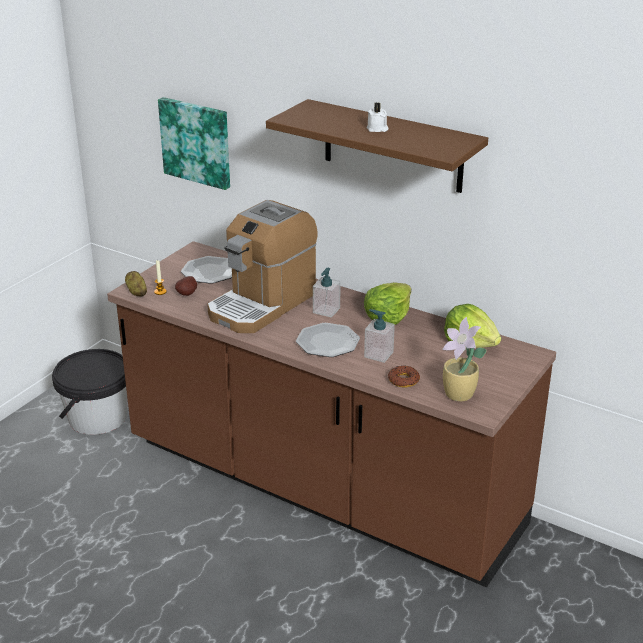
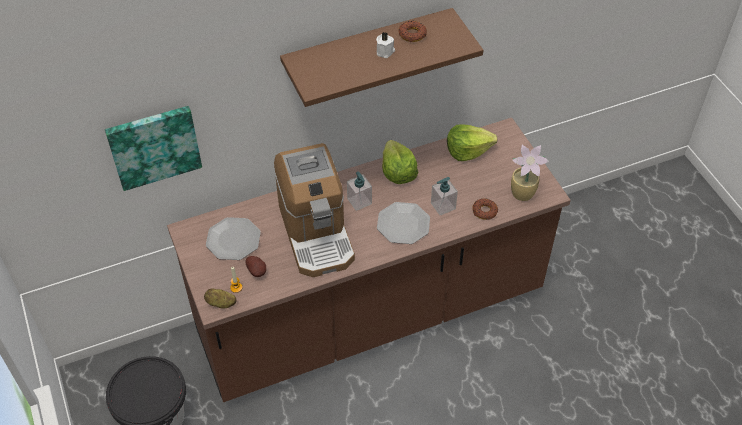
camera: 55 degrees left, 20 degrees up
(419, 132) = (412, 34): none -> donut

